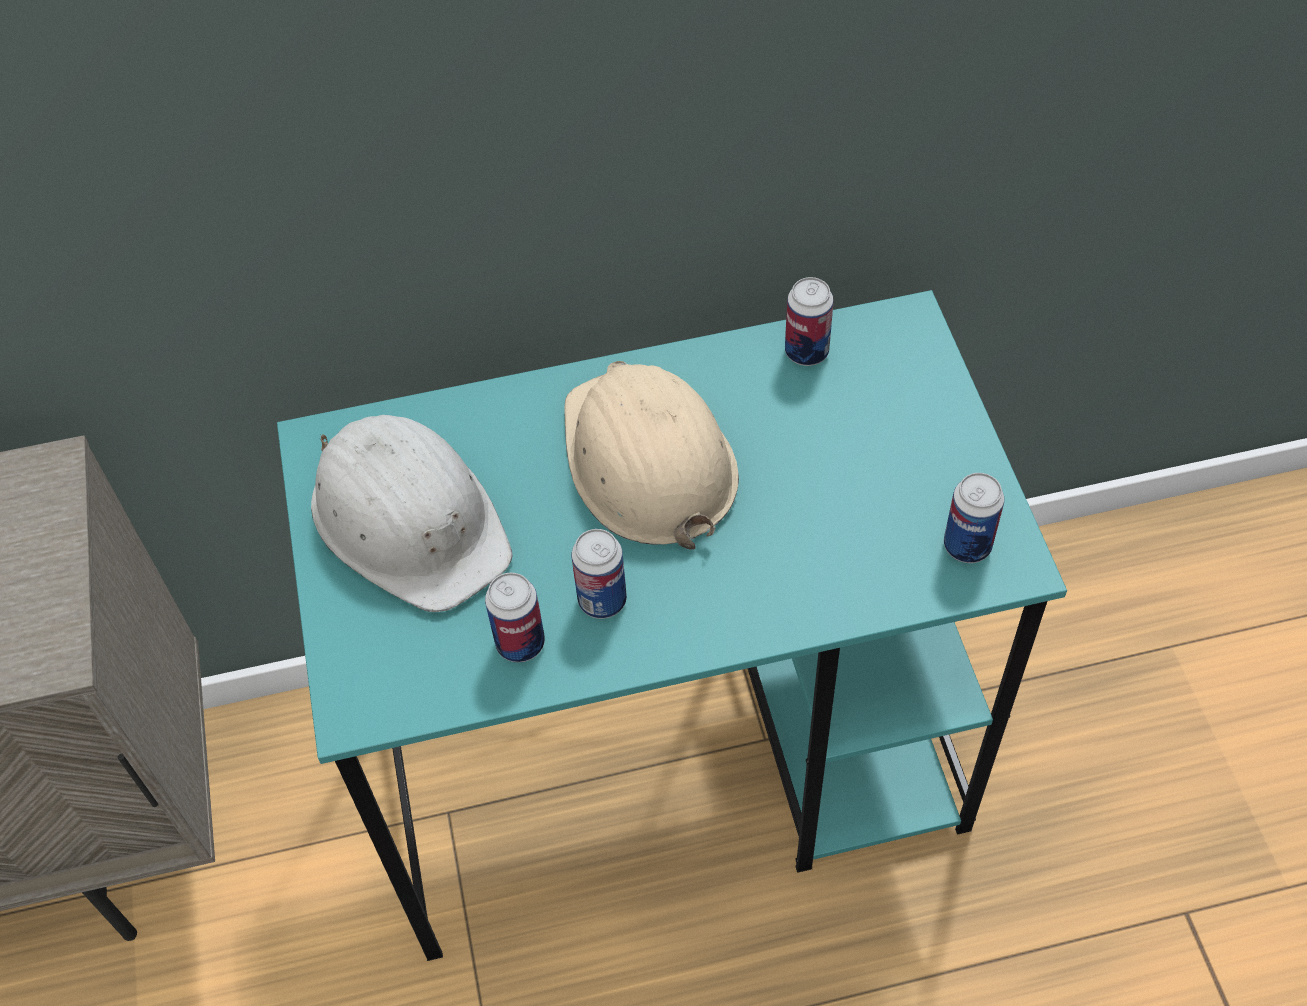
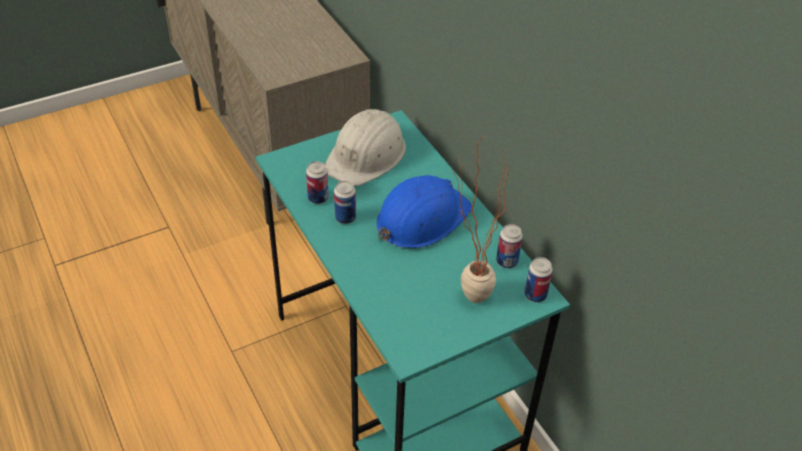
camera: 70 degrees right, 10 degrees down
(647, 461) = (421, 218): beige hard hat -> blue hard hat
(880, 439) = (464, 296): none -> potted plant
(967, 545) = (413, 336): can -> can (535, 295)

